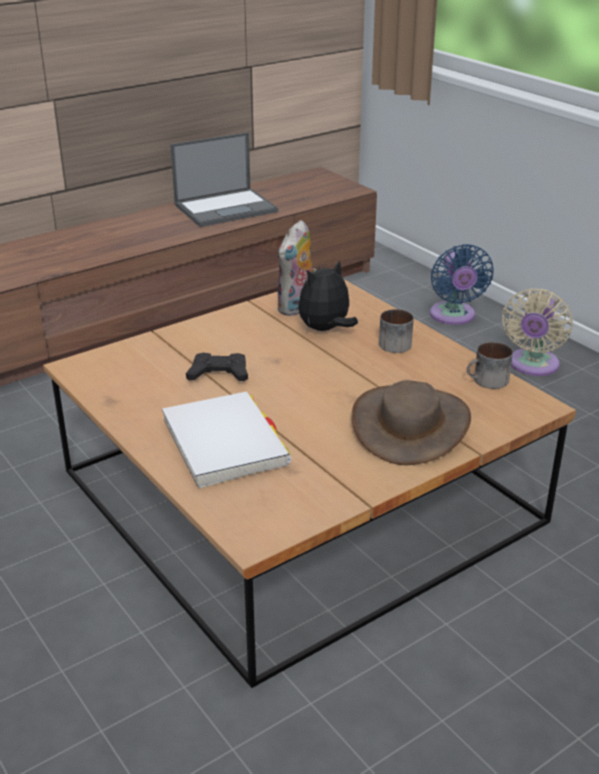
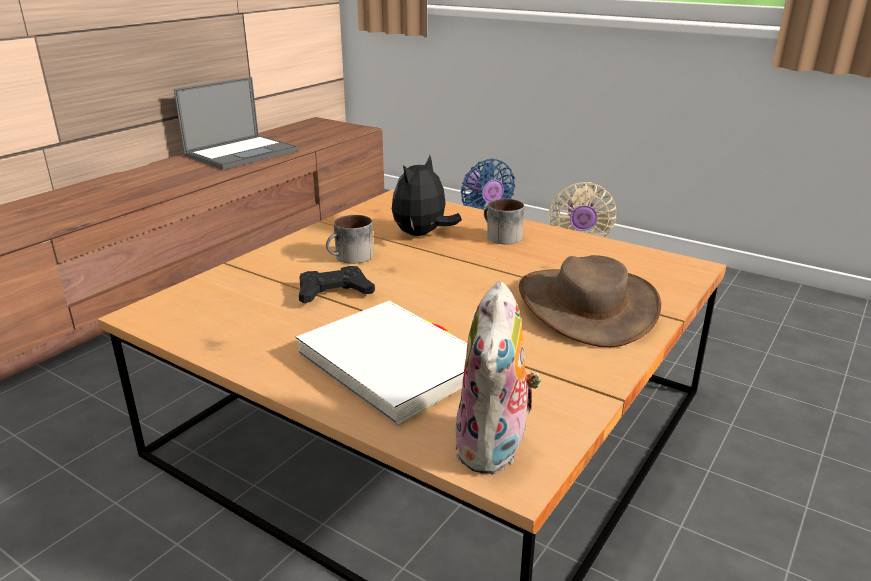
camera: 20 degrees left, 5 degrees down
(298, 308) = (378, 221): plush toy -> plush toy (495, 449)
(487, 381) = (622, 254): mug -> mug (351, 258)

